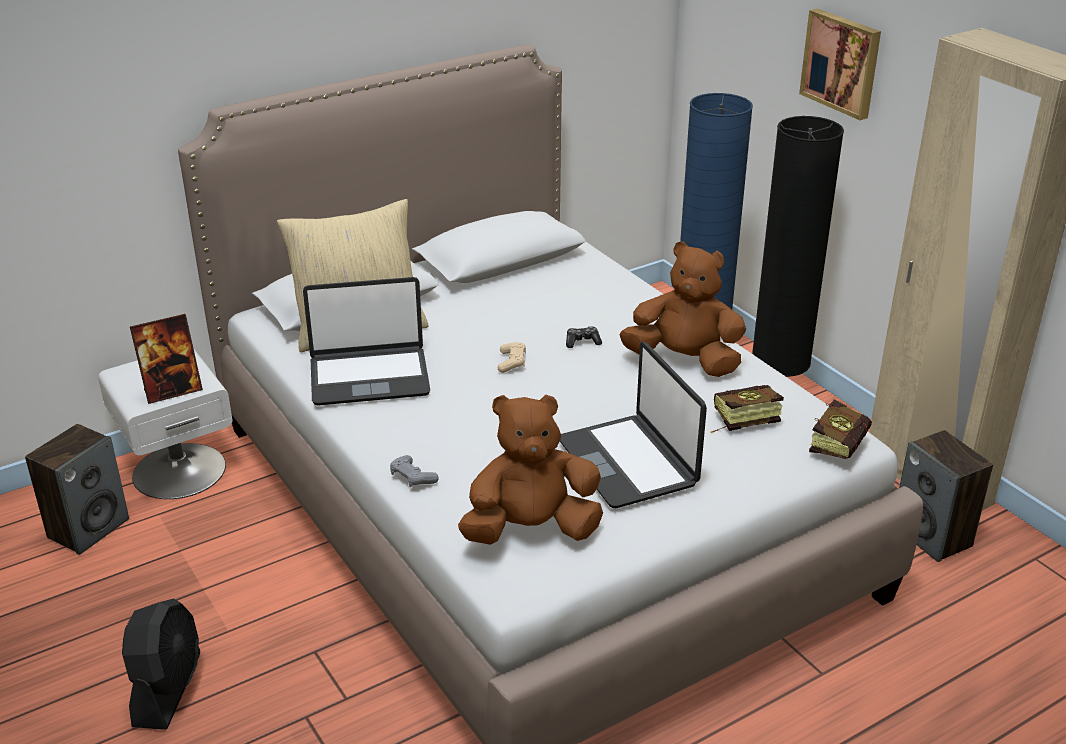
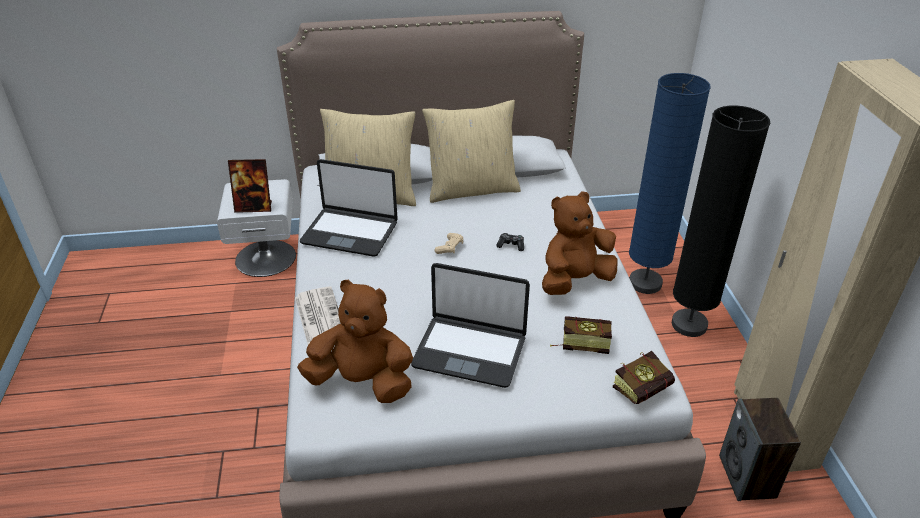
camera: 25 degrees right, 5 degrees up
(88, 528) = (193, 280): speaker -> none
(168, 689) = (162, 401): black fan -> none
(412, 477) = (319, 315): grey game controller -> newspaper
(483, 292) = (472, 189): none -> beige pillow
(629, 462) = (470, 351): laptop -> laptop turned 75 degrees counterclockwise
(684, 361) = (574, 281): brown plush toy -> brown plush toy turned 75 degrees counterclockwise
(842, 63) = (792, 67): picture -> none

